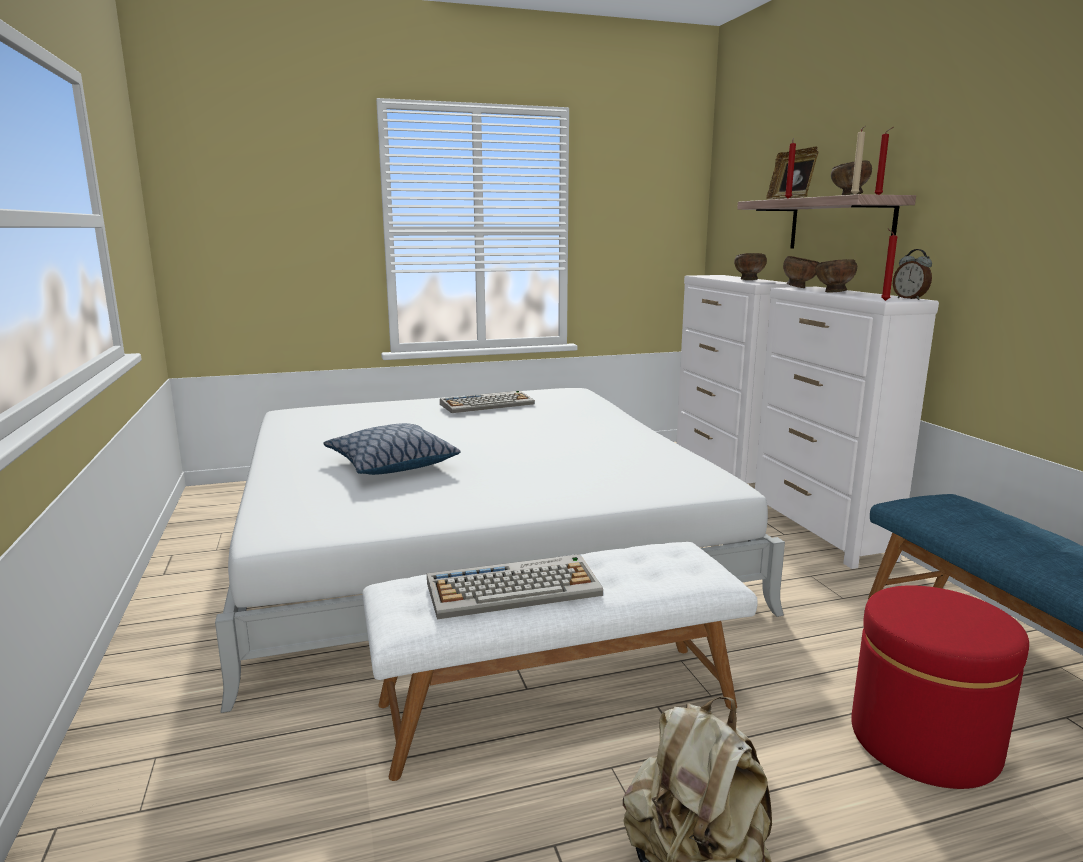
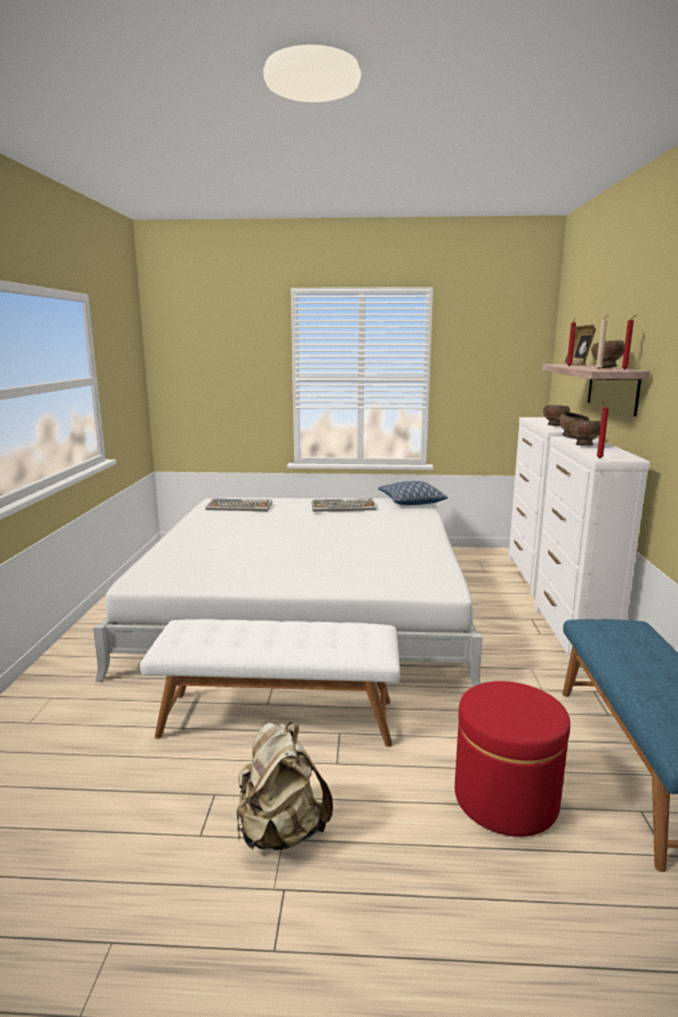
camera: 20 degrees right, 0 degrees up
(391, 464) = (240, 545): pillow -> pillow (411, 501)
(514, 588) = (244, 636): keyboard -> keyboard (240, 506)
(910, 298) = (629, 457): alarm clock -> none

